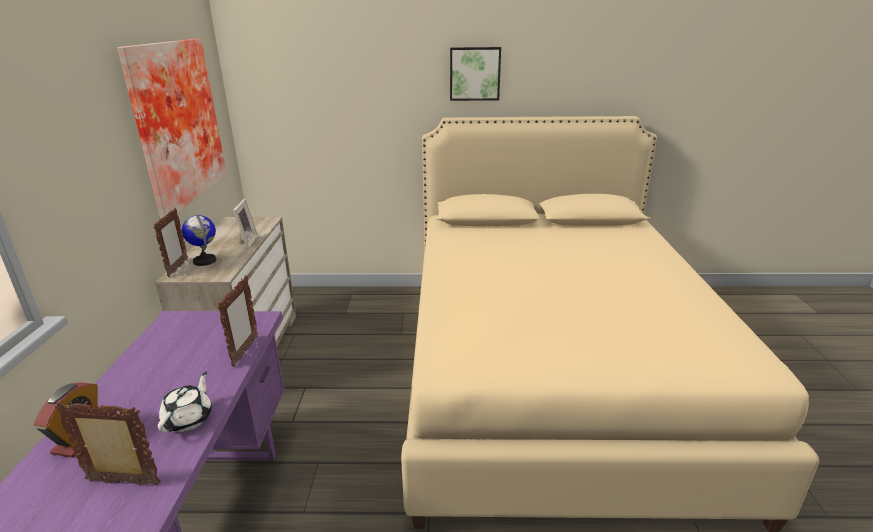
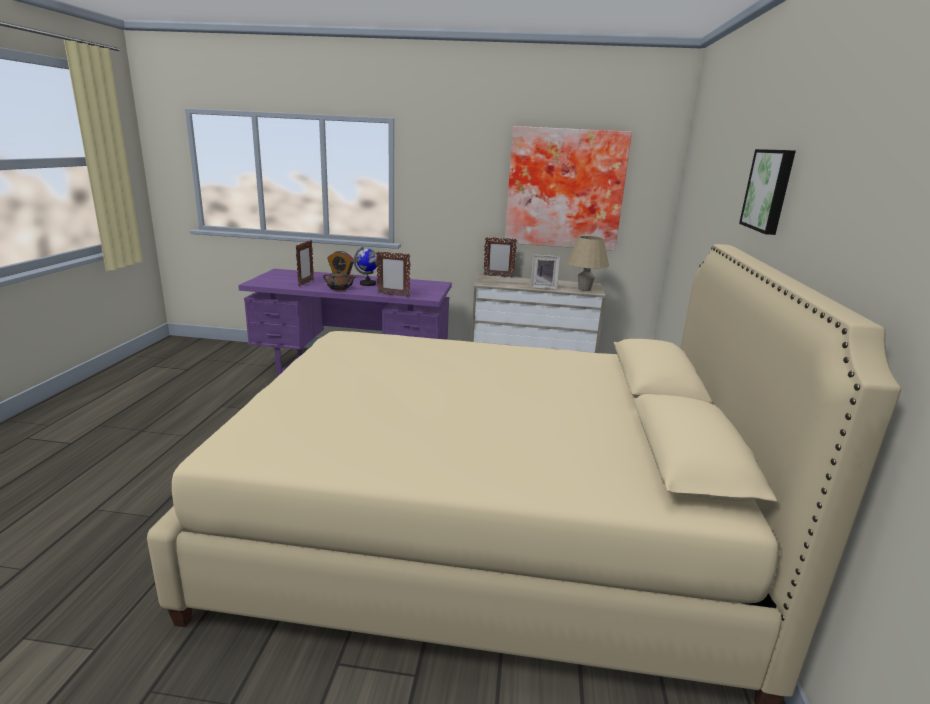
camera: 95 degrees right, 5 degrees down
(189, 419) = (339, 288): white teapot -> brown teapot
(205, 261) = (508, 280): globe -> globe (368, 284)
(257, 224) = (584, 289): none -> beige table lamp

